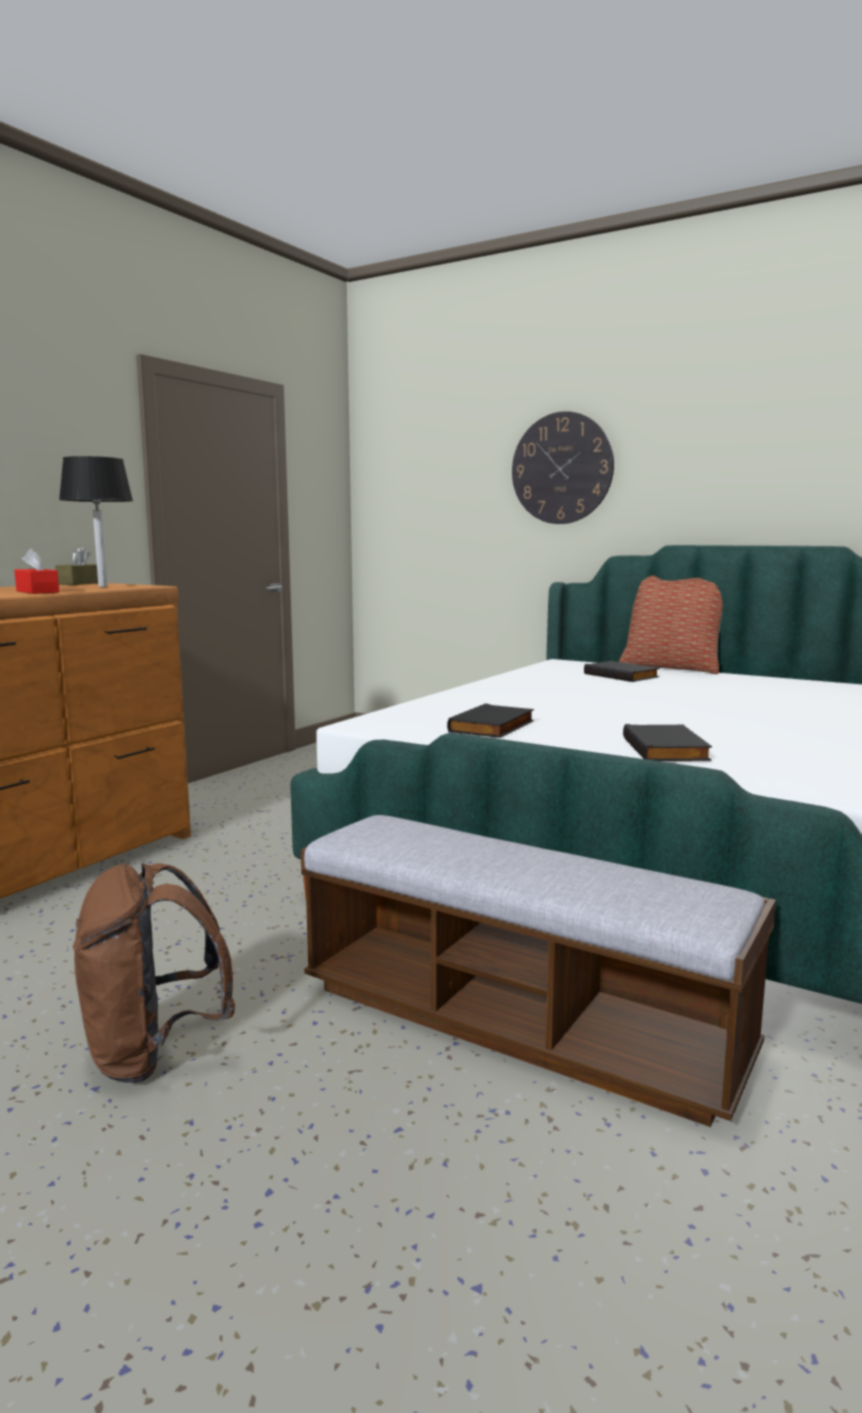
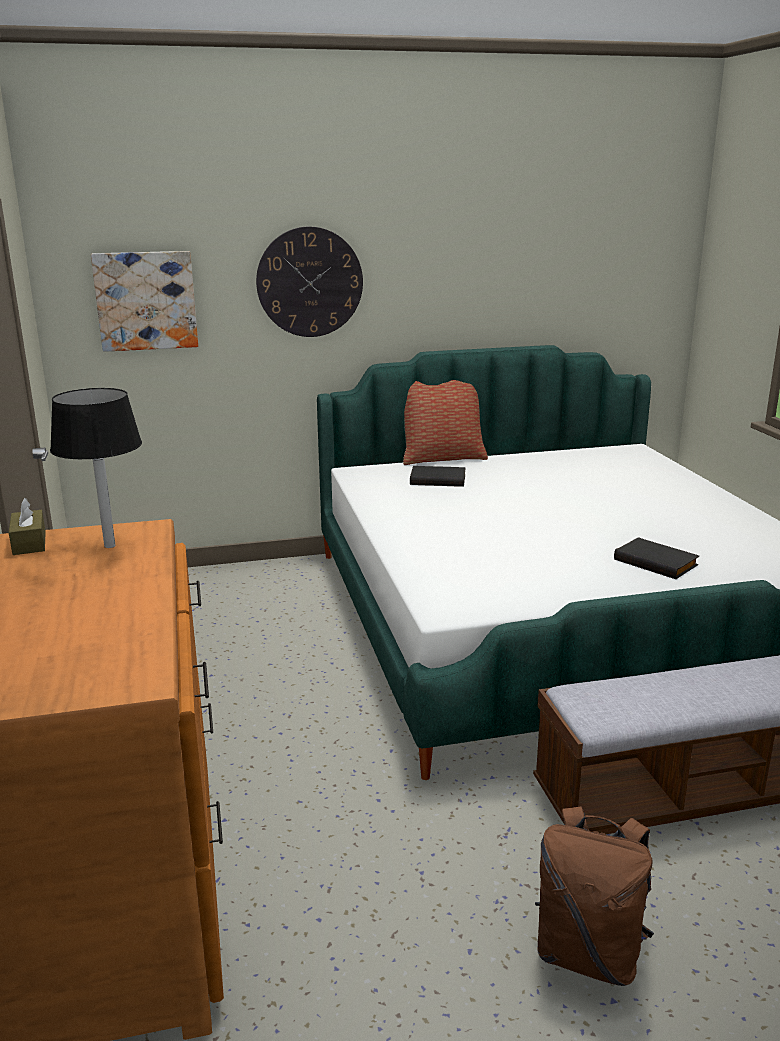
camera: 45 degrees left, 10 degrees up
(37, 591) = (125, 587): red tissue box -> none
(424, 486) = (146, 301): none -> picture
(493, 727) = (524, 577): black book -> none

